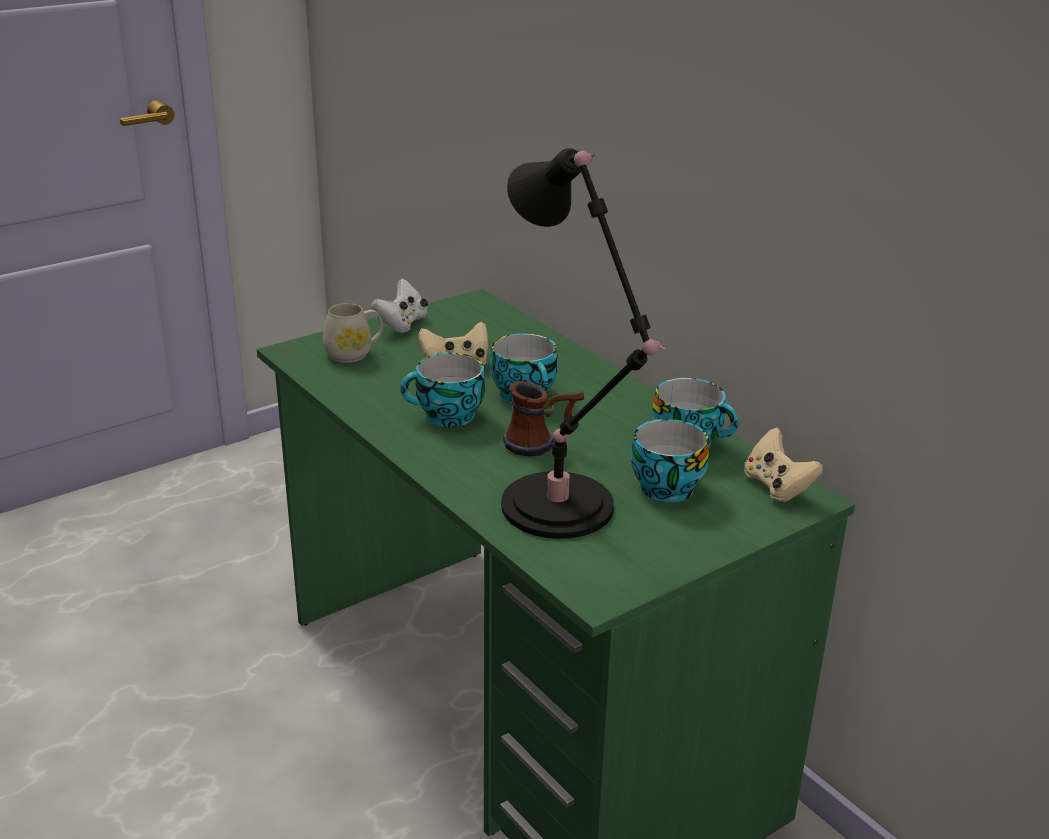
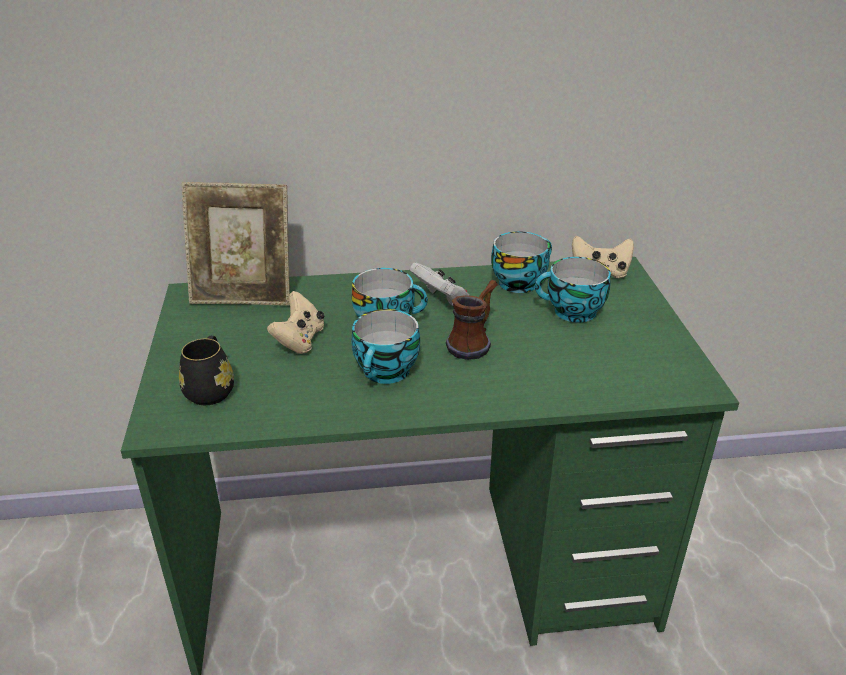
camera: 60 degrees left, 5 degrees up
(354, 353) = (211, 388): white mug -> black mug
(402, 324) = (184, 344): white game controller -> white game controller (441, 300)
(499, 322) = (244, 295): none -> picture frame
(562, 511) = (579, 364): black table lamp -> none

